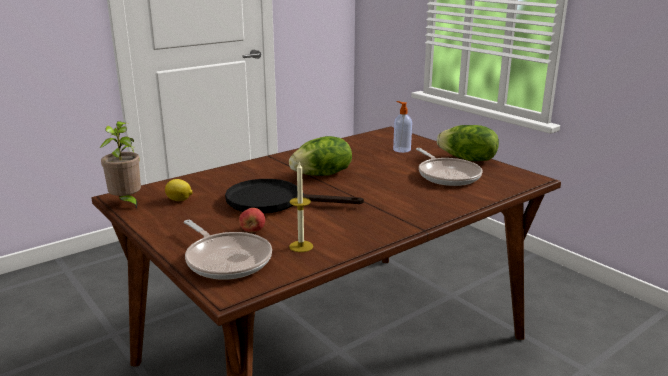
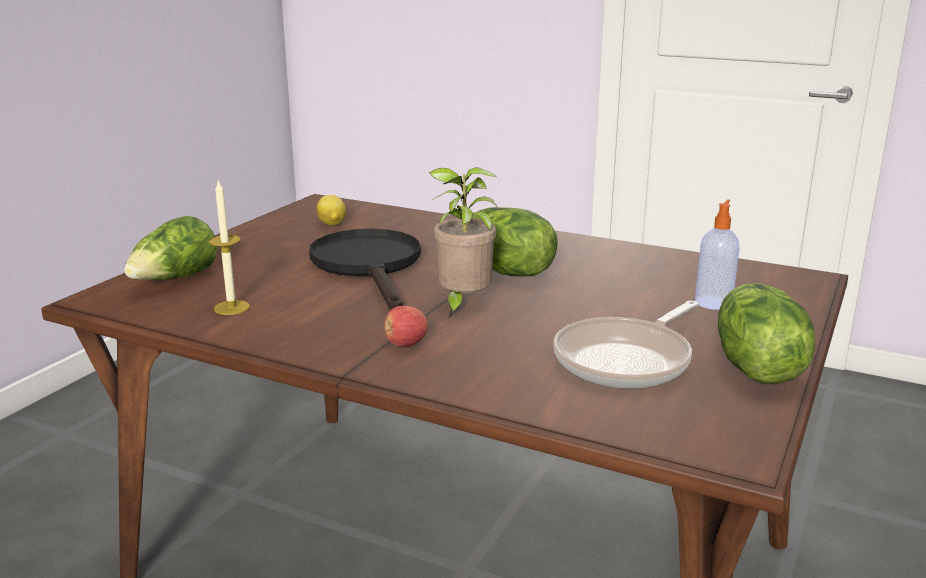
camera: 65 degrees right, 0 degrees up
(127, 203) = (303, 208): potted plant -> potted plant (462, 305)
(226, 259) = (175, 280): frying pan -> lettuce
(252, 230) = (265, 274): apple -> apple (405, 344)

